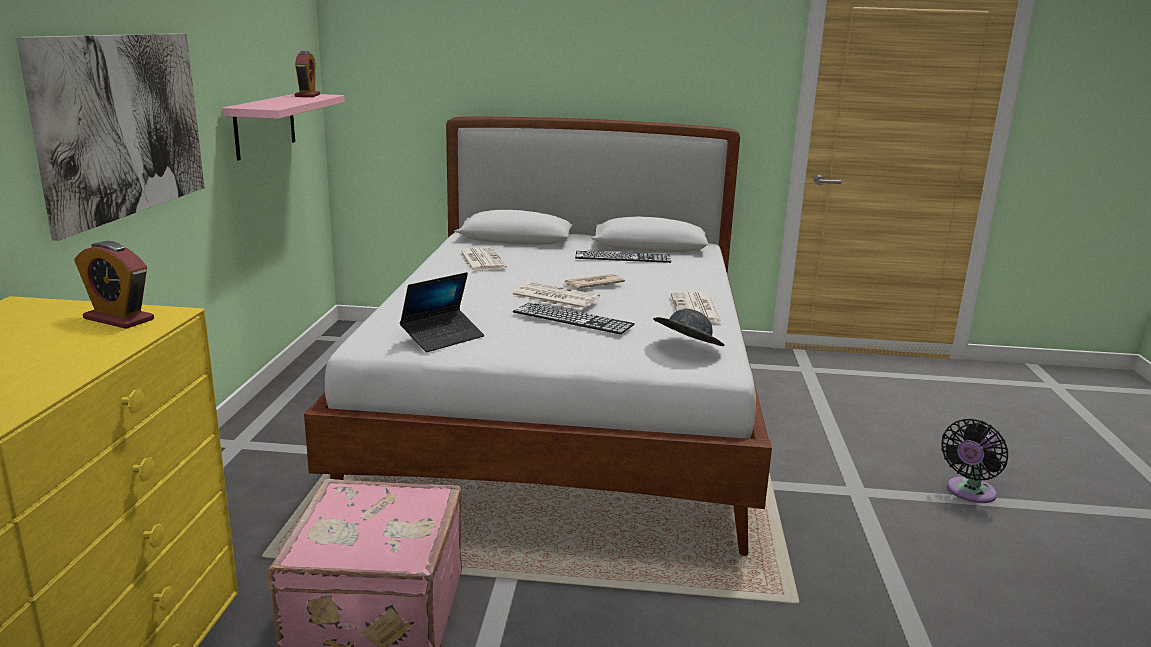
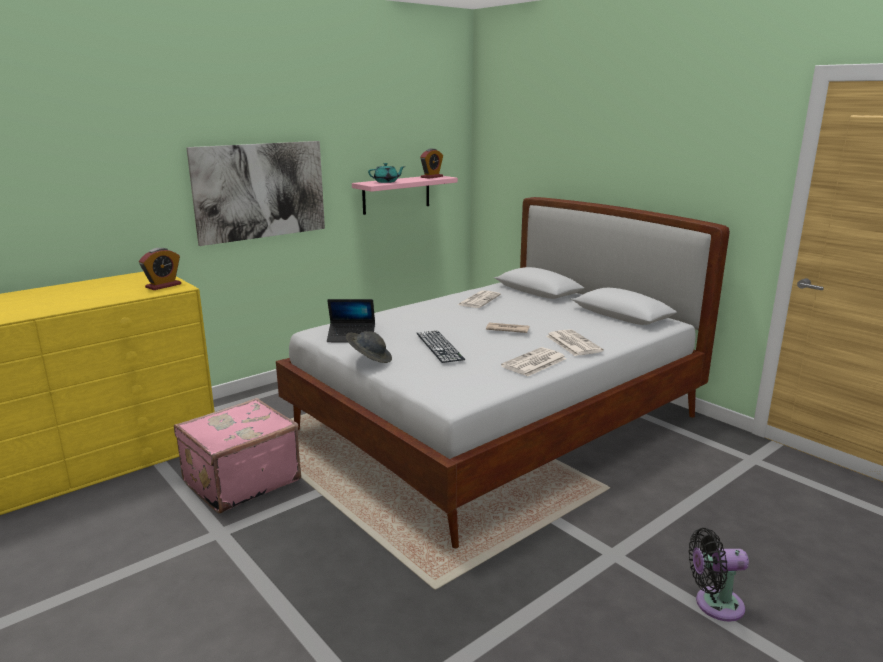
camera: 45 degrees right, 0 degrees up
(119, 319) = (163, 286): alarm clock -> alarm clock turned 120 degrees counterclockwise
(274, 104) = (386, 182): none -> turquoise teapot
(554, 297) = (460, 331): newspaper -> newspaper (572, 343)
(623, 257) = (577, 317): keyboard -> none
(686, 349) = (461, 383): grey hat -> grey hat (369, 359)

